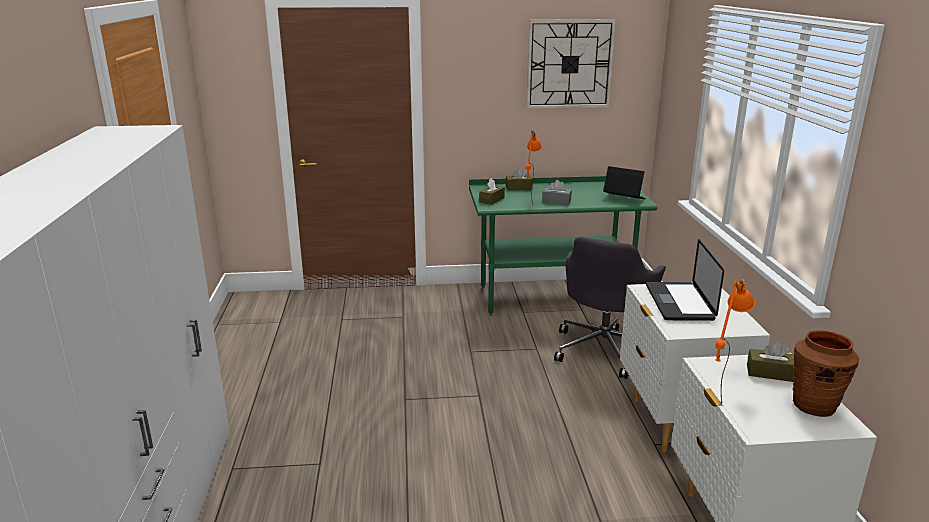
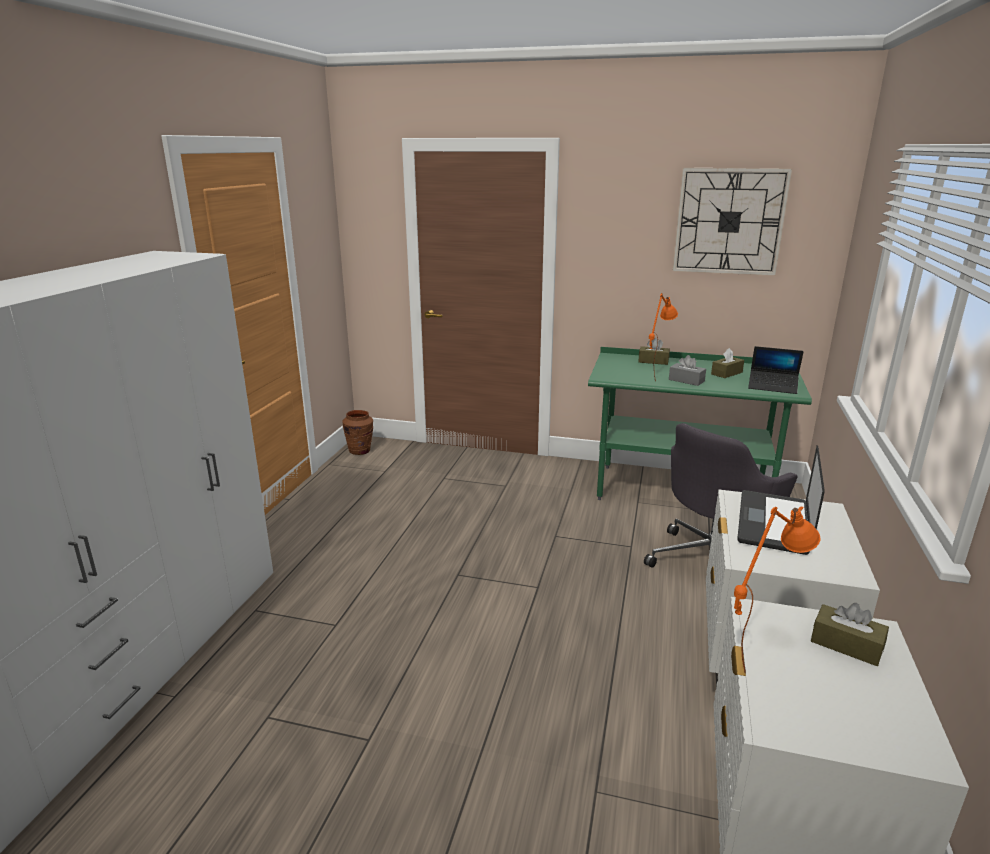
camera: 20 degrees right, 0 degrees up
(491, 200) = (612, 371): brown tissue box -> brown tissue box (726, 373)
(623, 199) = (772, 387): laptop -> laptop turned 150 degrees clockwise
(814, 406) = (887, 710): brown vase -> brown vase (360, 451)

